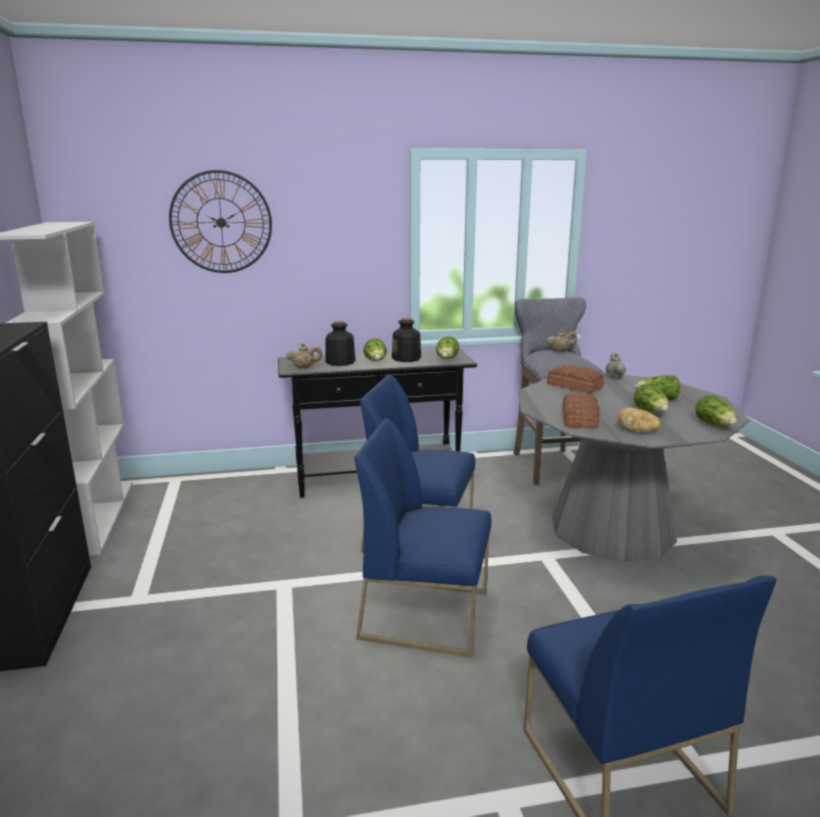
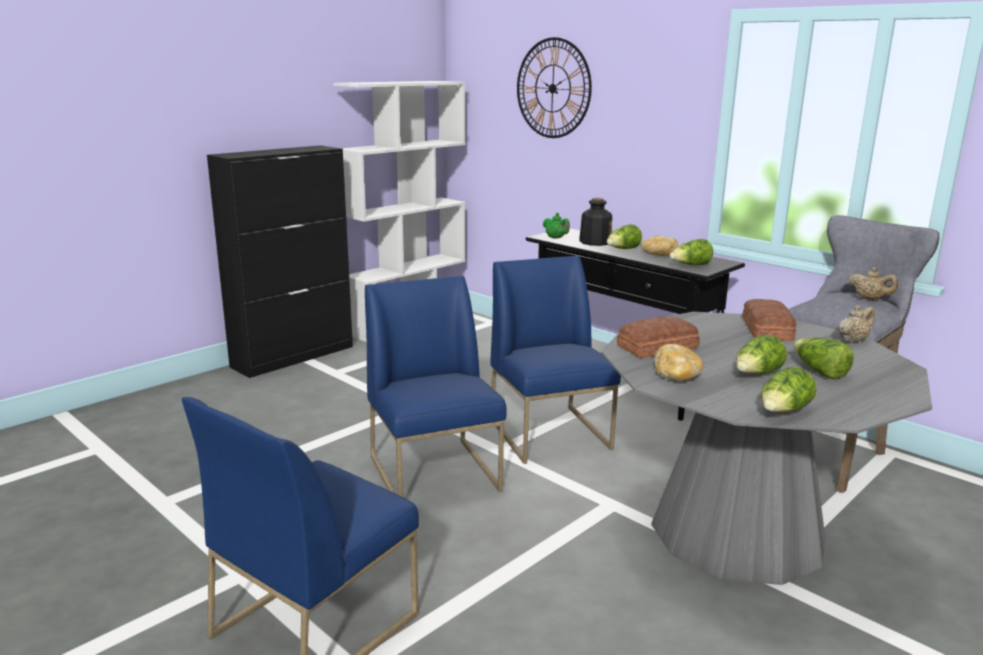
camera: 55 degrees right, 0 degrees up
(304, 367) = (556, 238): beige teapot -> green teapot
(406, 358) = (658, 255): bottle -> bread

